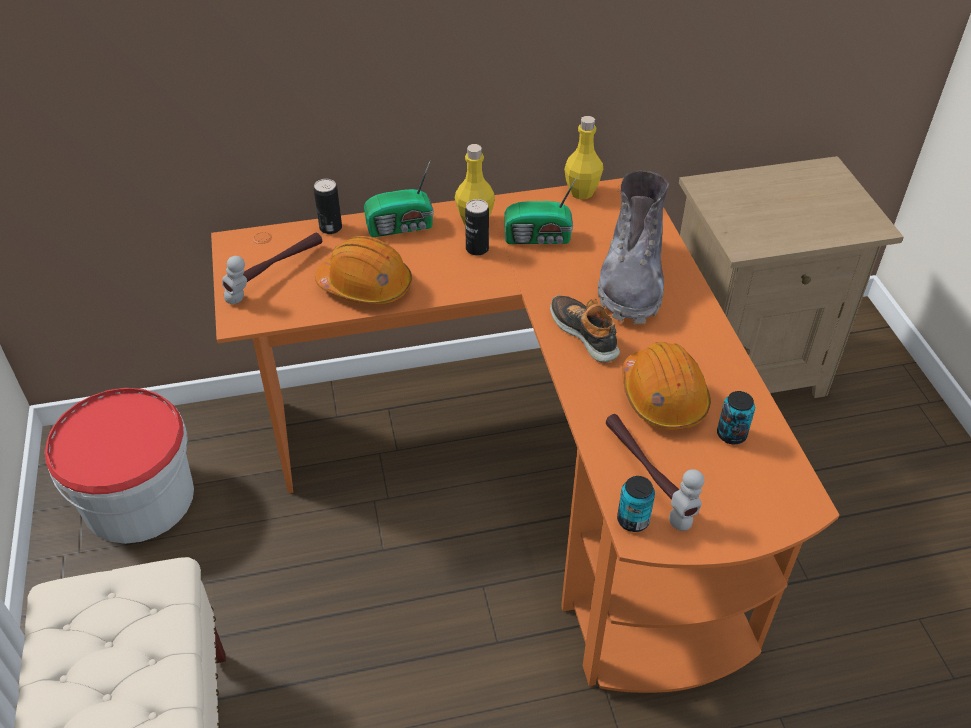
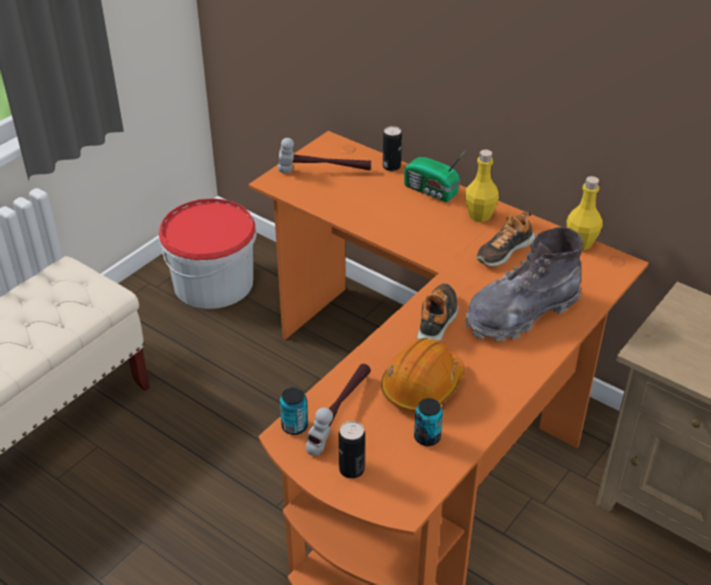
camera: 50 degrees right, 5 degrees down
(366, 286) = (359, 208): orange hard hat -> none
(477, 249) = (454, 231): can -> can (351, 469)
(539, 238) = (504, 250): radio -> shoe

